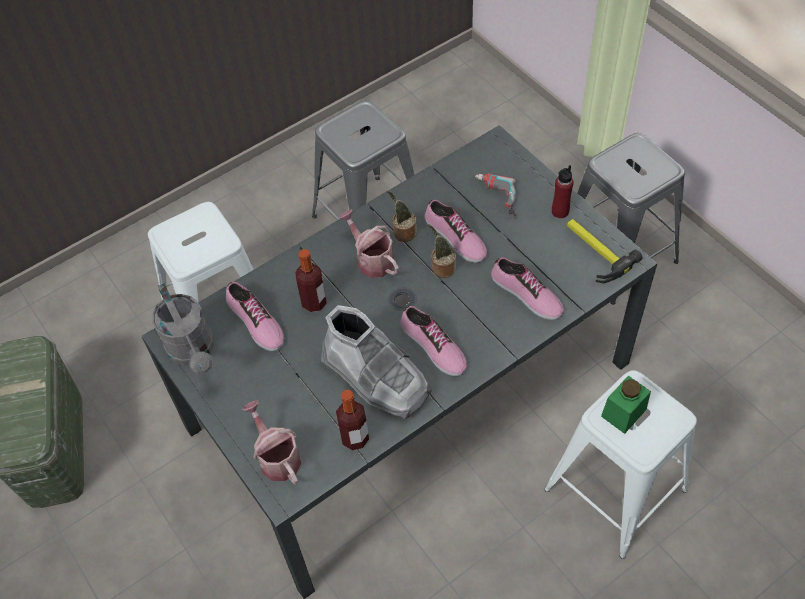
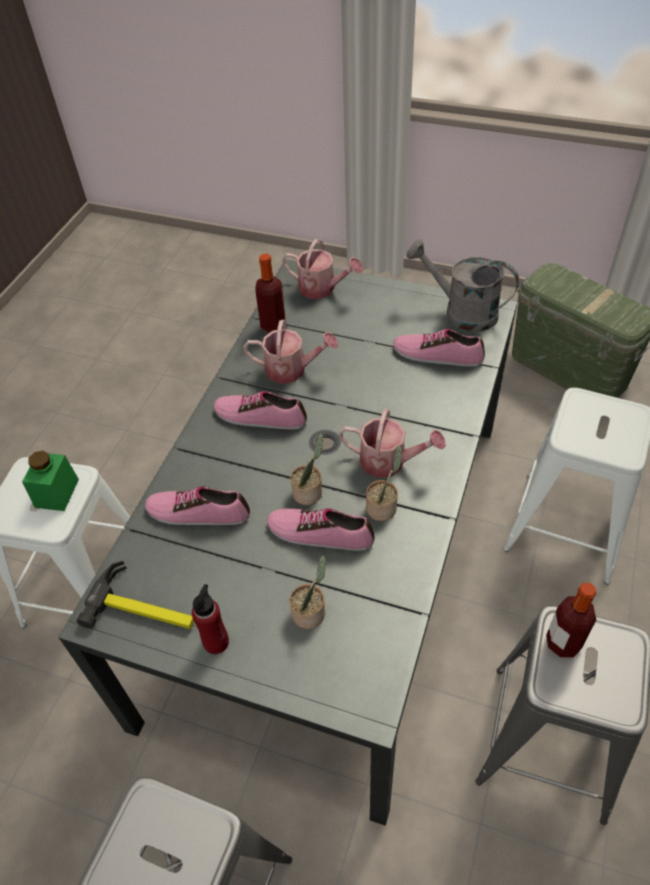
camera: 145 degrees right, 5 degrees down
(314, 302) = (404, 395): bottle -> bottle (563, 643)
(376, 377) = (292, 369): grey boot -> watering can
(495, 198) = (311, 612): power drill -> potted plant

